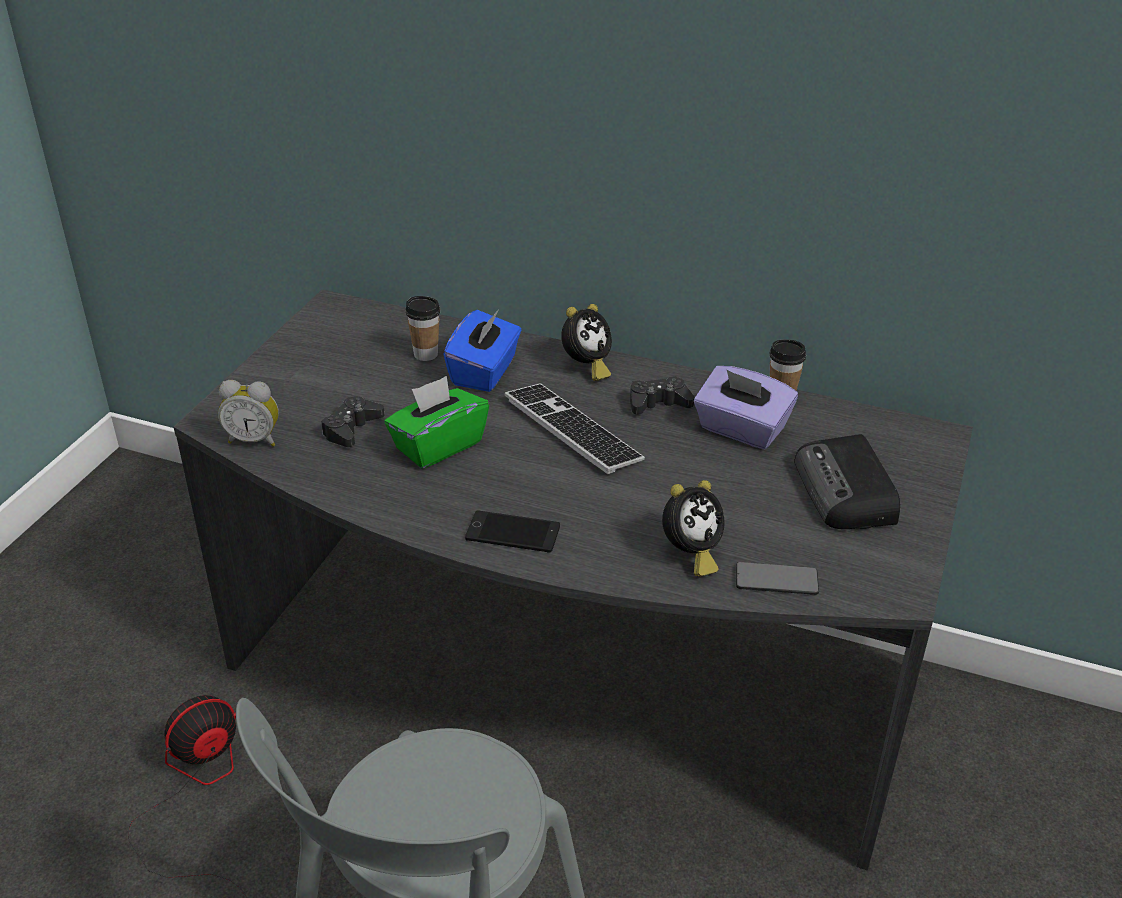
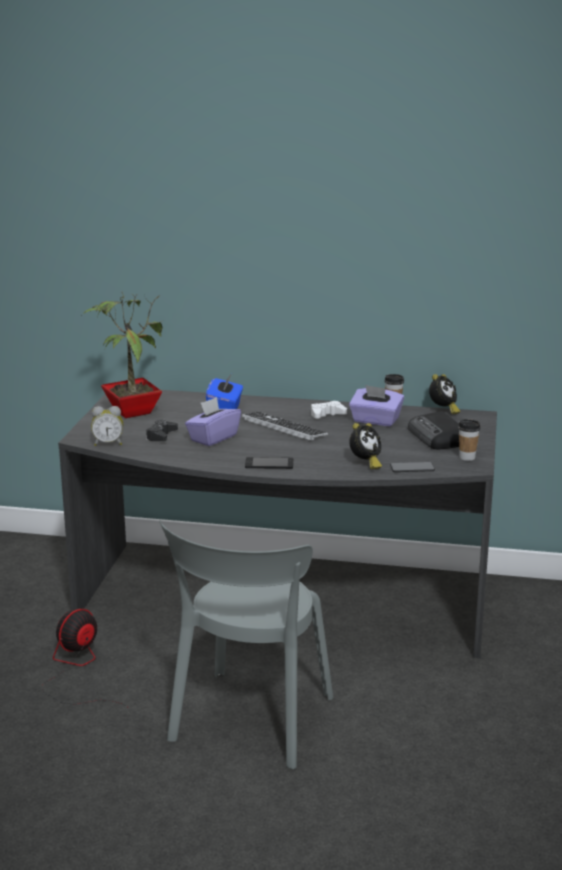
camera: 10 degrees left, 15 degrees down
(327, 357) = (131, 411): none -> potted plant
(425, 354) = (188, 406): cup -> cup (467, 458)
(438, 445) = (213, 438): green tissue box -> purple tissue box
(586, 367) = (281, 405): alarm clock -> alarm clock (443, 410)
(658, 403) = (327, 415): black game controller -> white game controller

